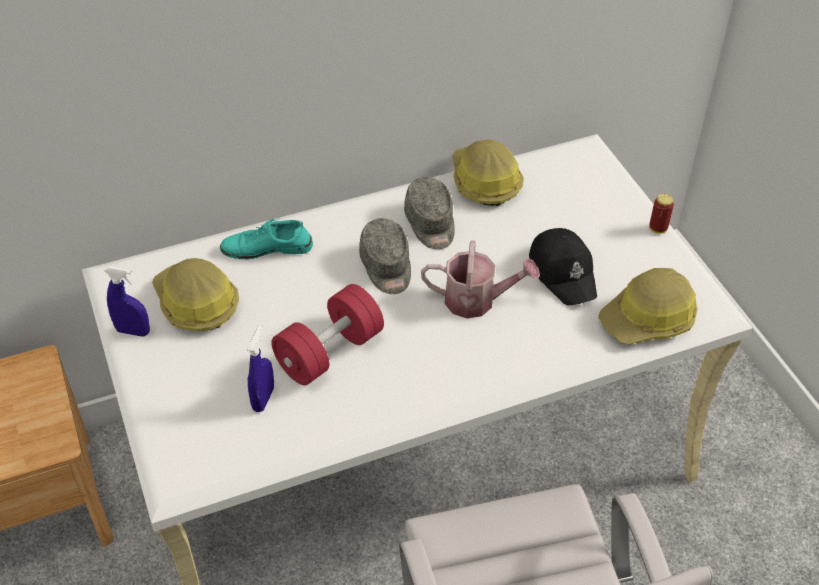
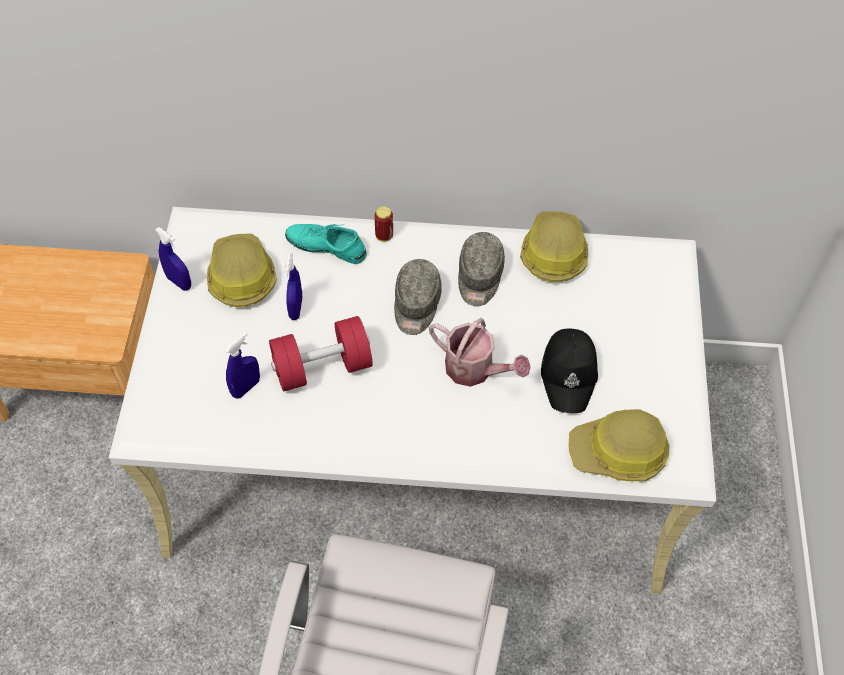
camera: 25 degrees right, 10 degrees up
(270, 311) = (296, 308): none -> blue spray bottle
(658, 229) = (687, 364): can -> can (384, 236)

